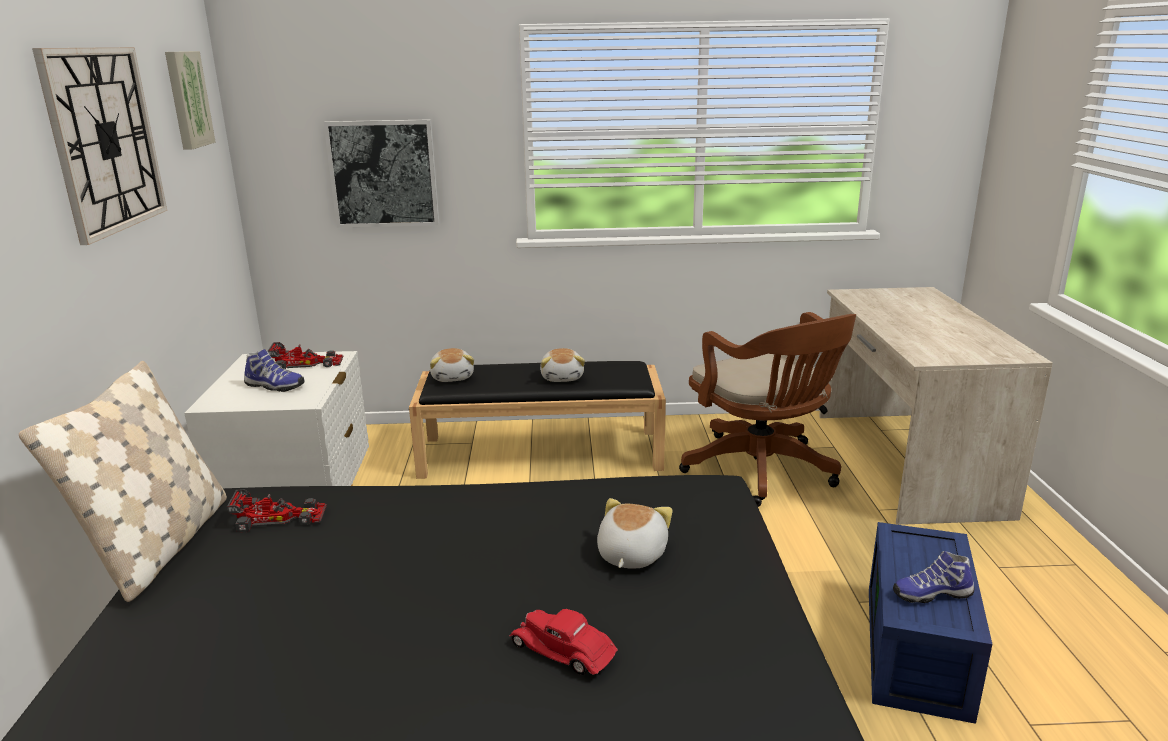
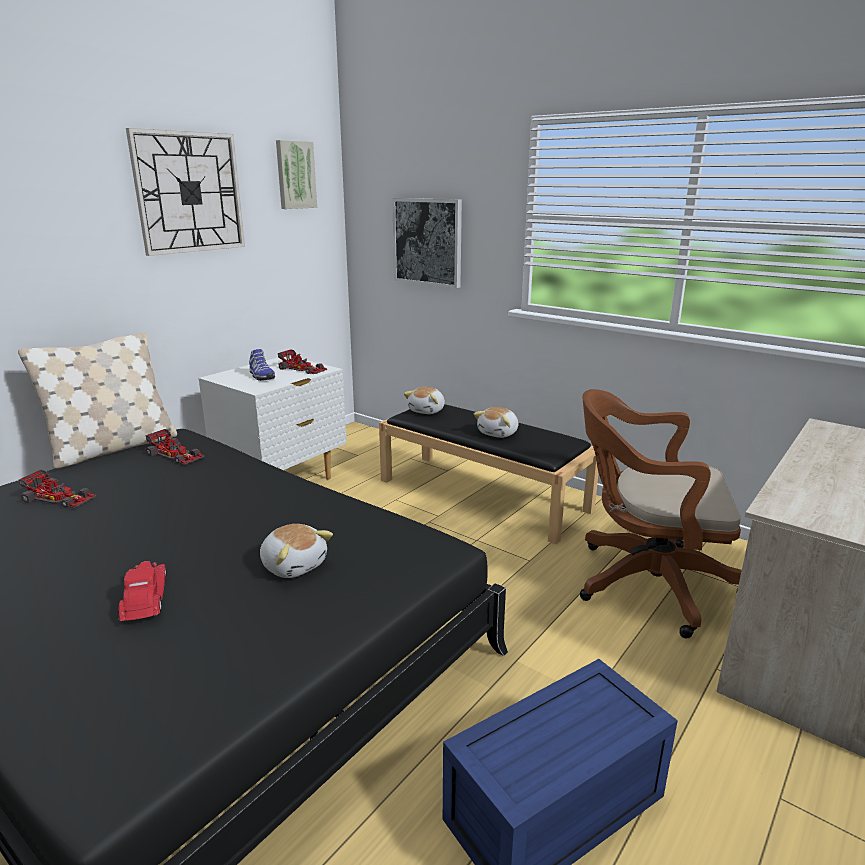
camera: 40 degrees right, 0 degrees up
(218, 627) = (59, 497): none -> toy car
(630, 555) = (294, 565): plush toy -> plush toy turned 75 degrees clockwise
(763, 472) = (645, 582): brown office chair -> brown office chair turned 90 degrees clockwise
(931, 593) = (535, 746): shoe -> none

